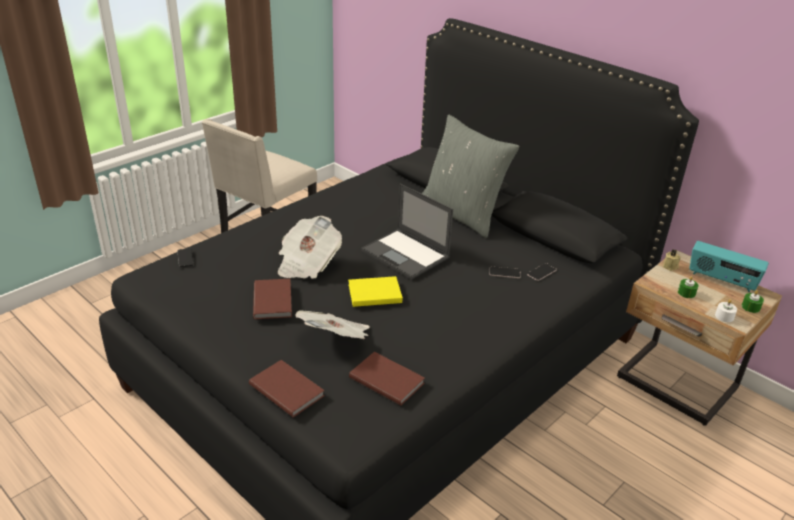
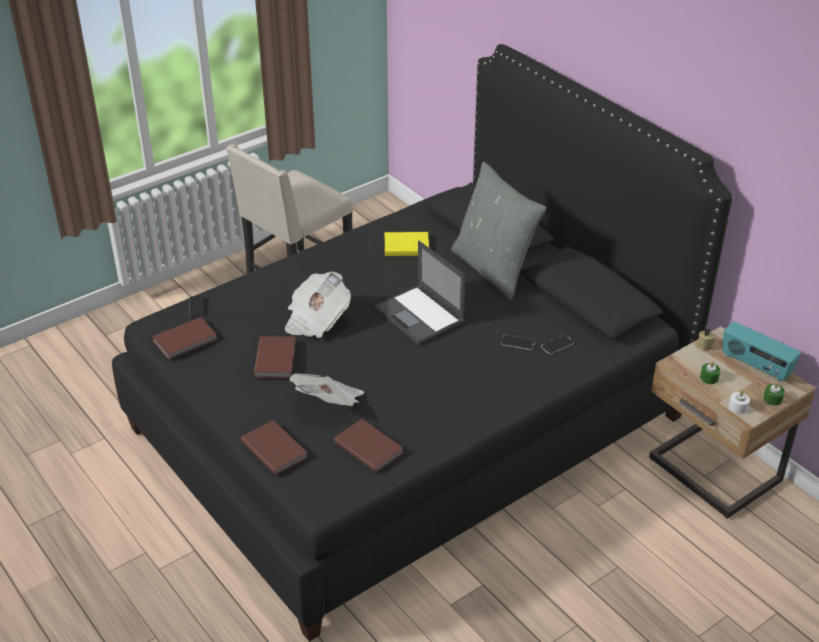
camera: 10 degrees right, 5 degrees up
(178, 289) = (186, 340): none -> brown book
(373, 293) = (376, 357): yellow book -> yellow book (405, 245)

